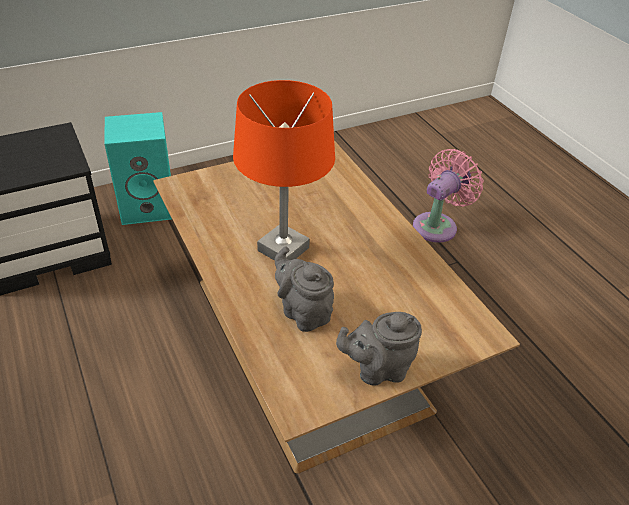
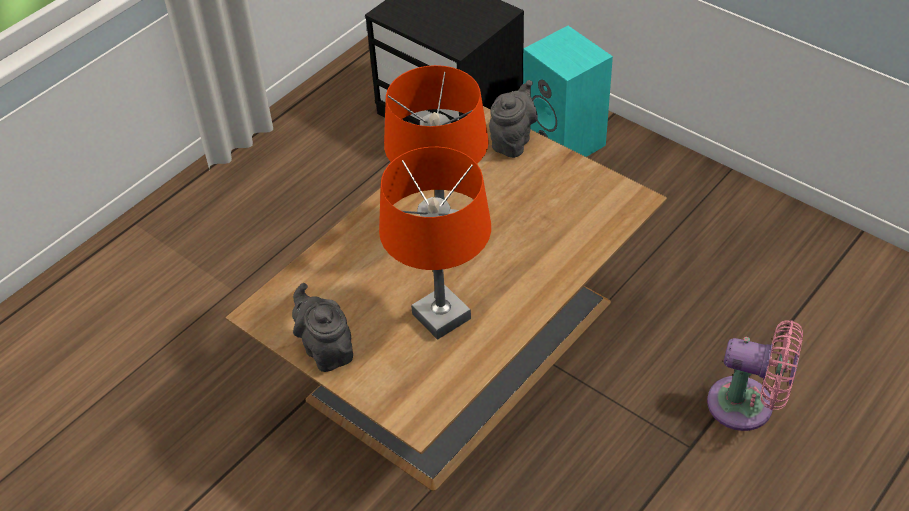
camera: 70 degrees right, 5 degrees up
(303, 312) = (366, 277): grey teapot -> grey teapot (512, 141)
(379, 282) = (441, 317): none -> orange table lamp

